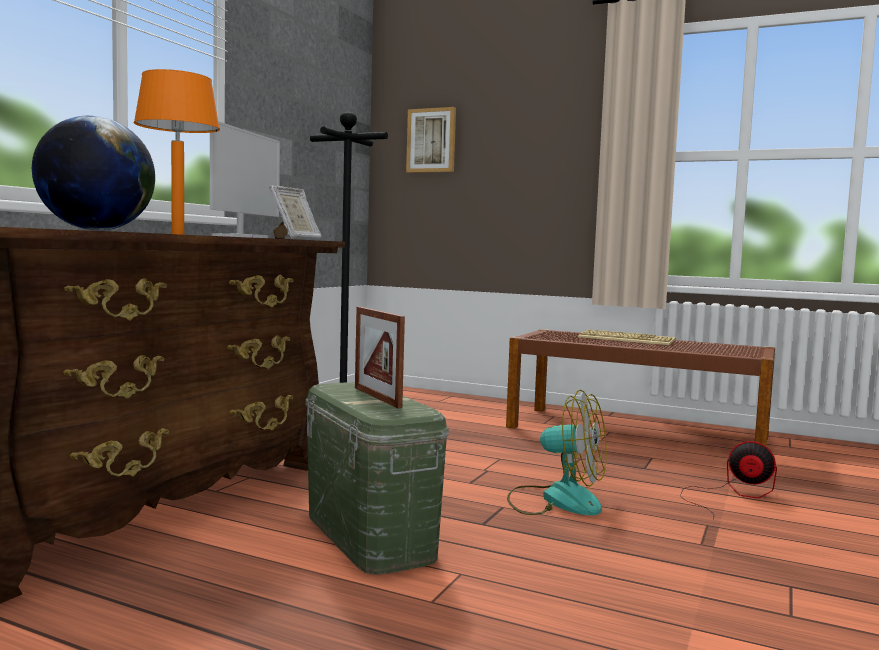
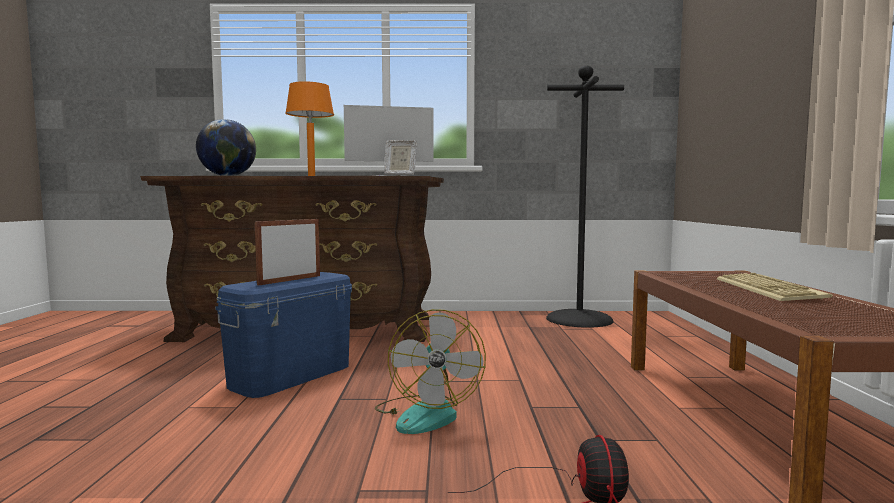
camera: 65 degrees right, 0 degrees up
(369, 535) = (291, 376): green storage box -> blue storage box
(431, 140) = (709, 68): picture -> none

